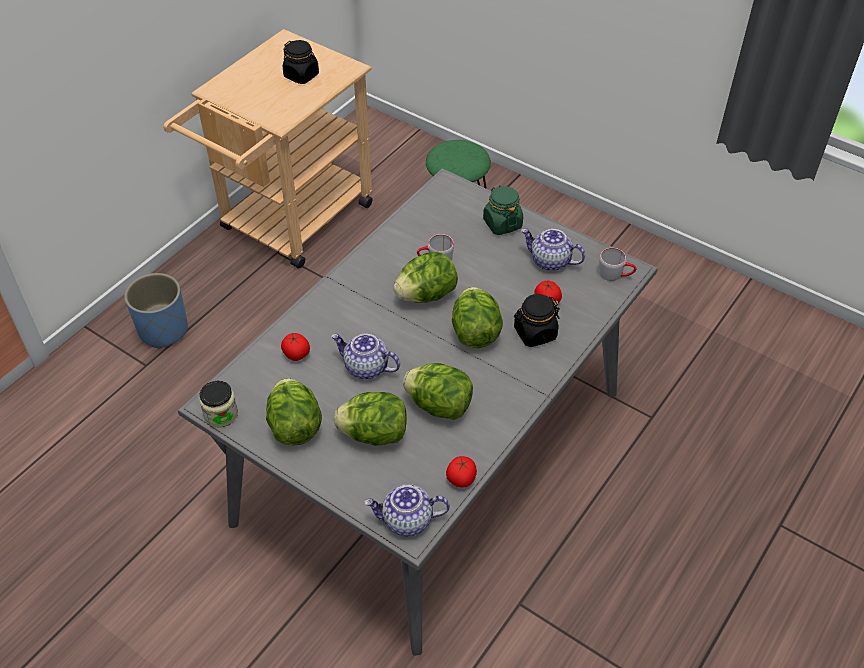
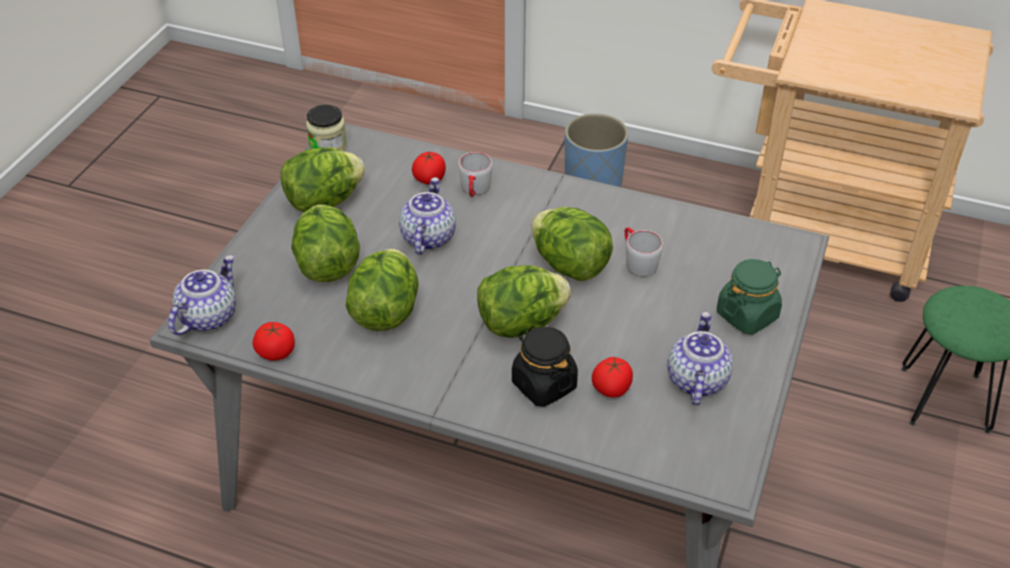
camera: 75 degrees right, 5 degrees down
(301, 75) = (905, 65): black jar -> none
(407, 521) = (208, 316): teapot -> teapot turned 45 degrees clockwise
(615, 274) = (707, 463): grey mug -> grey mug (475, 191)

